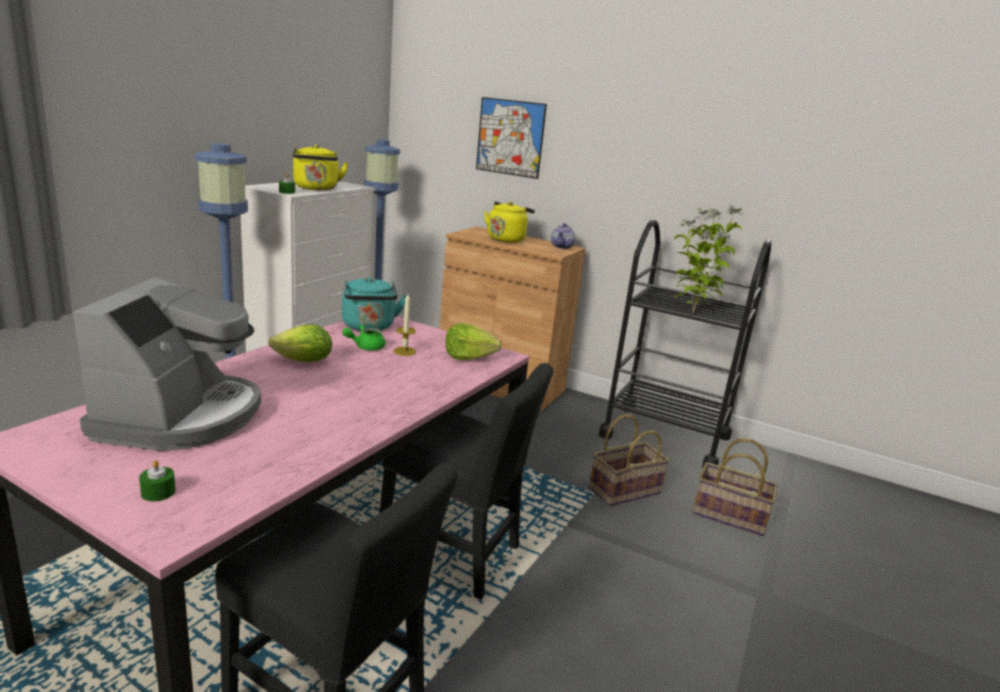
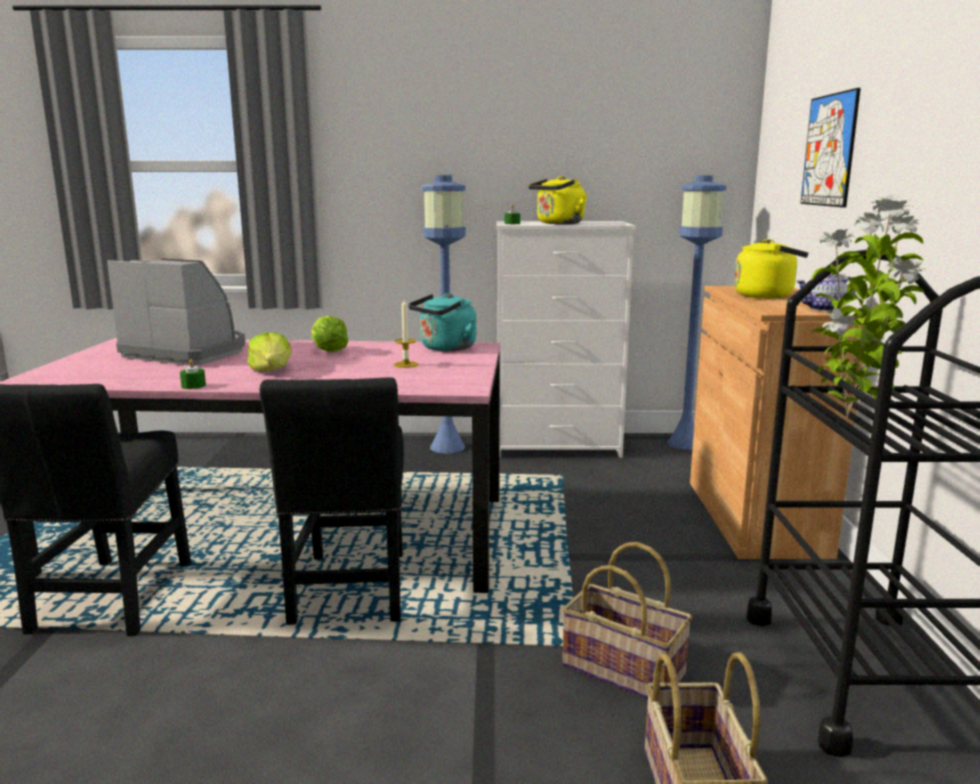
camera: 65 degrees right, 5 degrees down
(158, 492) = (75, 370): green candle -> green candle (193, 386)
(181, 416) = (188, 352): coffee machine -> coffee machine turned 135 degrees counterclockwise
(365, 347) = (392, 356): green teapot -> none
(468, 356) = (435, 380): lettuce -> lettuce (271, 371)

